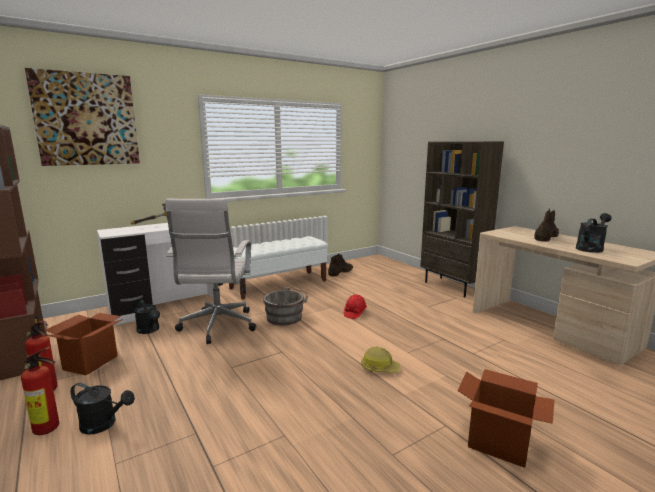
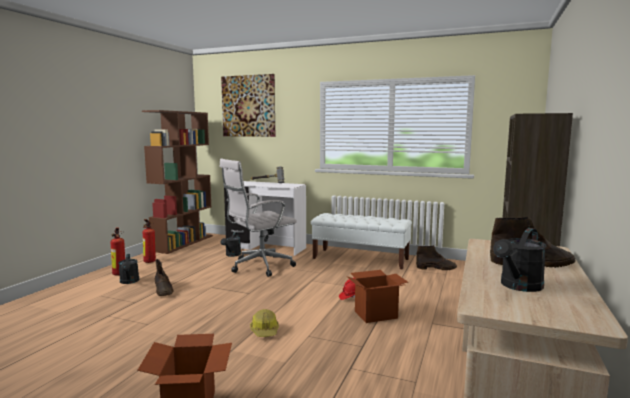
camera: 55 degrees right, 5 degrees down
(91, 362) = (182, 258): cardboard box -> cardboard box (376, 314)
(188, 401) = (163, 290): none -> brown boot
(286, 318) = (304, 279): grey bucket -> none
(591, 248) = (518, 286): black watering can -> black watering can turned 120 degrees clockwise

